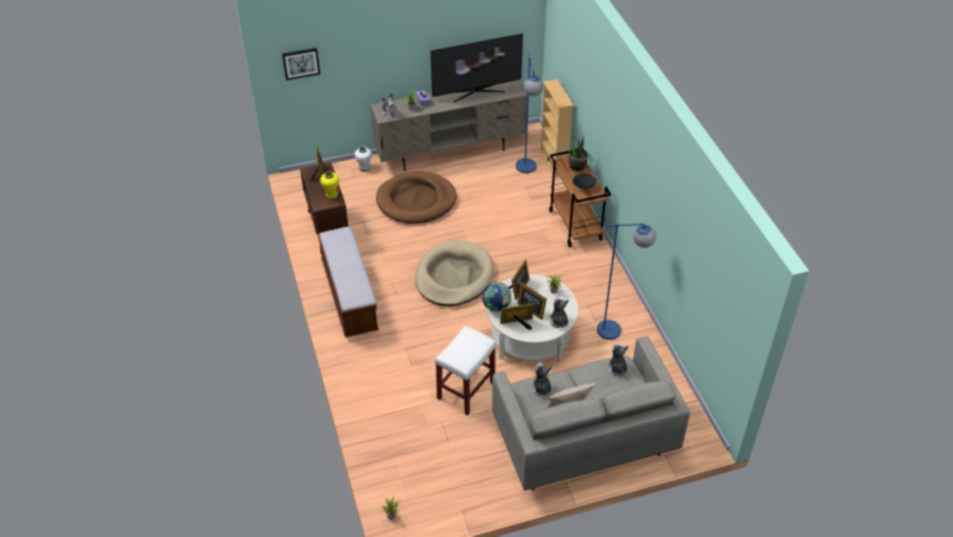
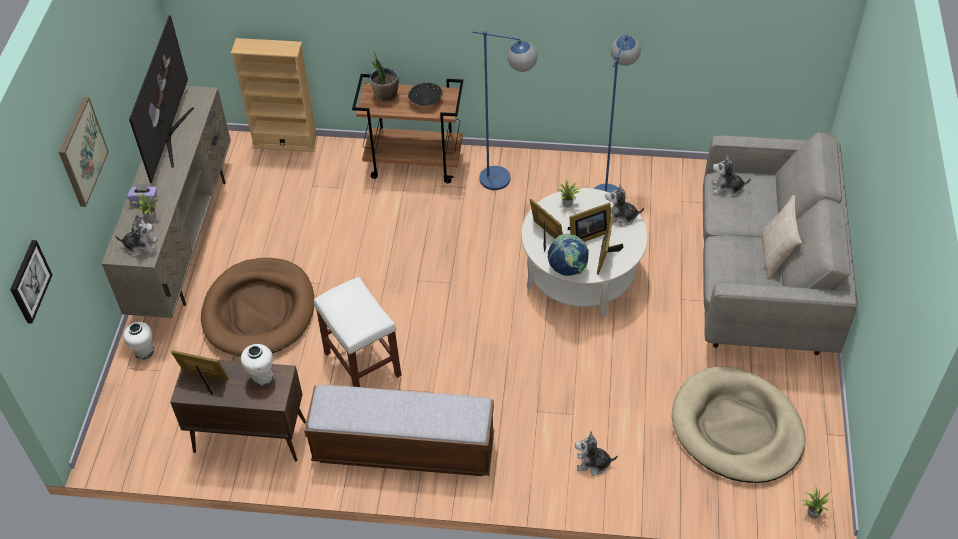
camera: 65 degrees left, 5 degrees up
(331, 195) = (262, 377): yellow vase -> white vase
(394, 43) = (81, 151): none -> picture
(454, 277) = (434, 316): beige dog bed -> beige dog bed (736, 428)
(466, 390) = (639, 368): white stool -> white stool (361, 363)
(527, 171) = (283, 173): blue floor lamp -> blue floor lamp (506, 180)
(541, 388) = (731, 267): plush toy -> plush toy (593, 463)

